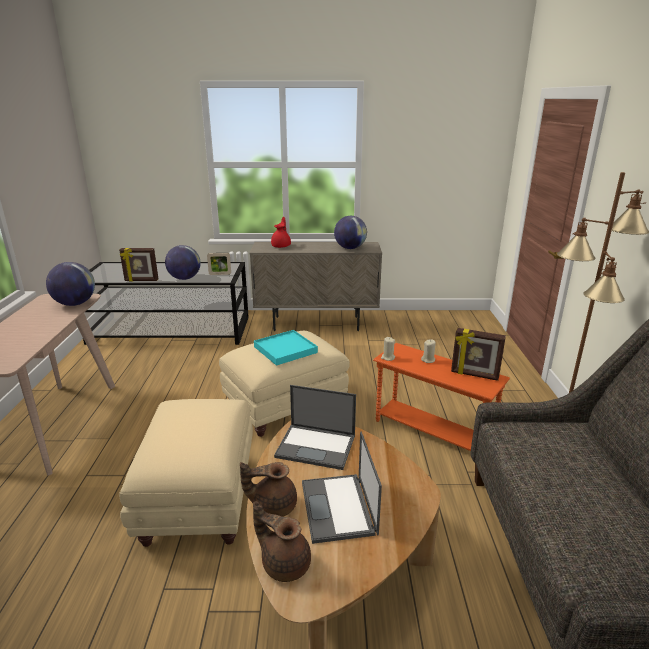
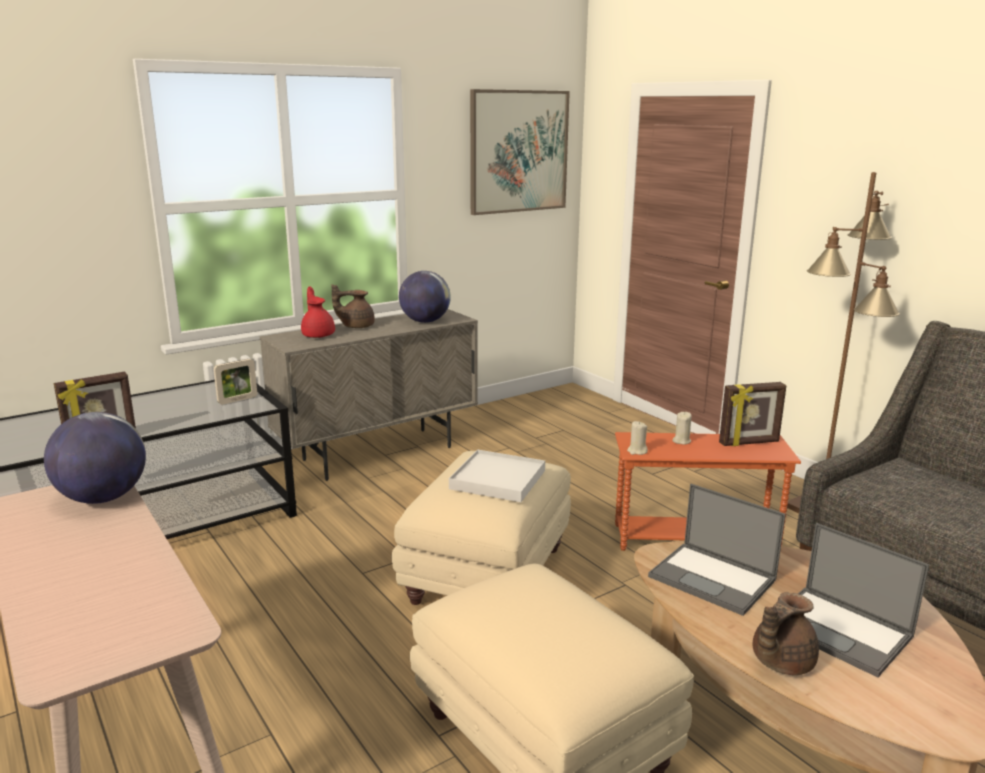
camera: 35 degrees left, 5 degrees down
(184, 278) = (183, 419): globe -> none
(284, 563) = (888, 711): brown teapot -> brown teapot (356, 326)
(285, 350) = (498, 480): turquoise tray -> white tray
(317, 446) = (713, 578): laptop -> laptop turned 60 degrees clockwise
(455, 139) = (518, 151): none -> picture

